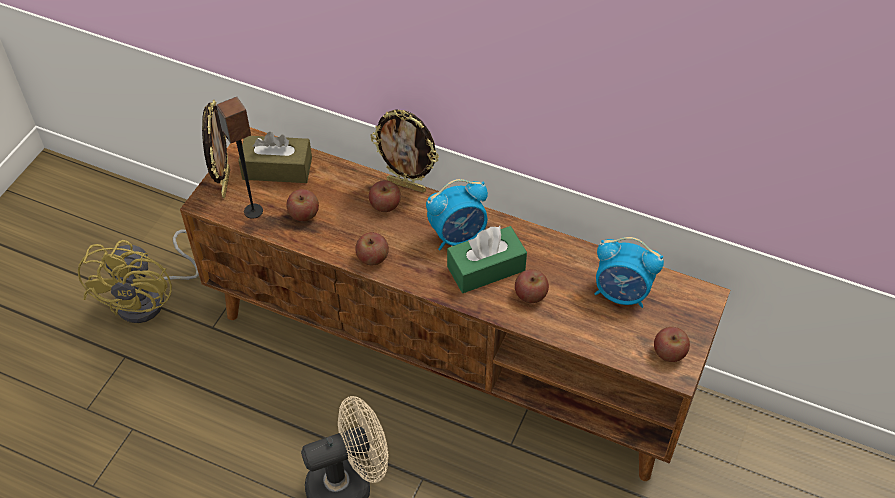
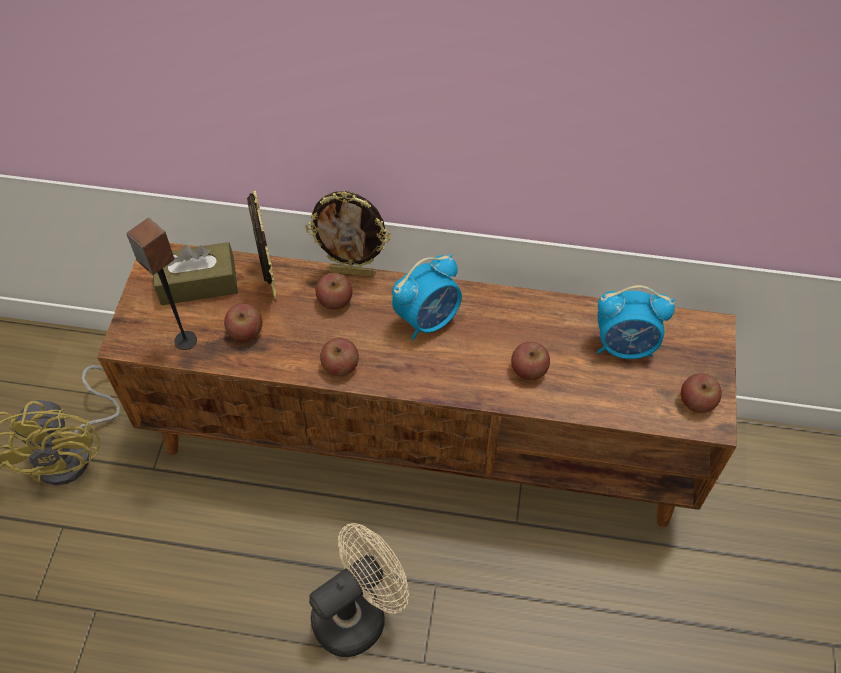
camera: 15 degrees left, 5 degrees up
(224, 183) = (141, 314): picture frame -> picture frame (270, 281)
(486, 268) = (470, 350): green tissue box -> none

